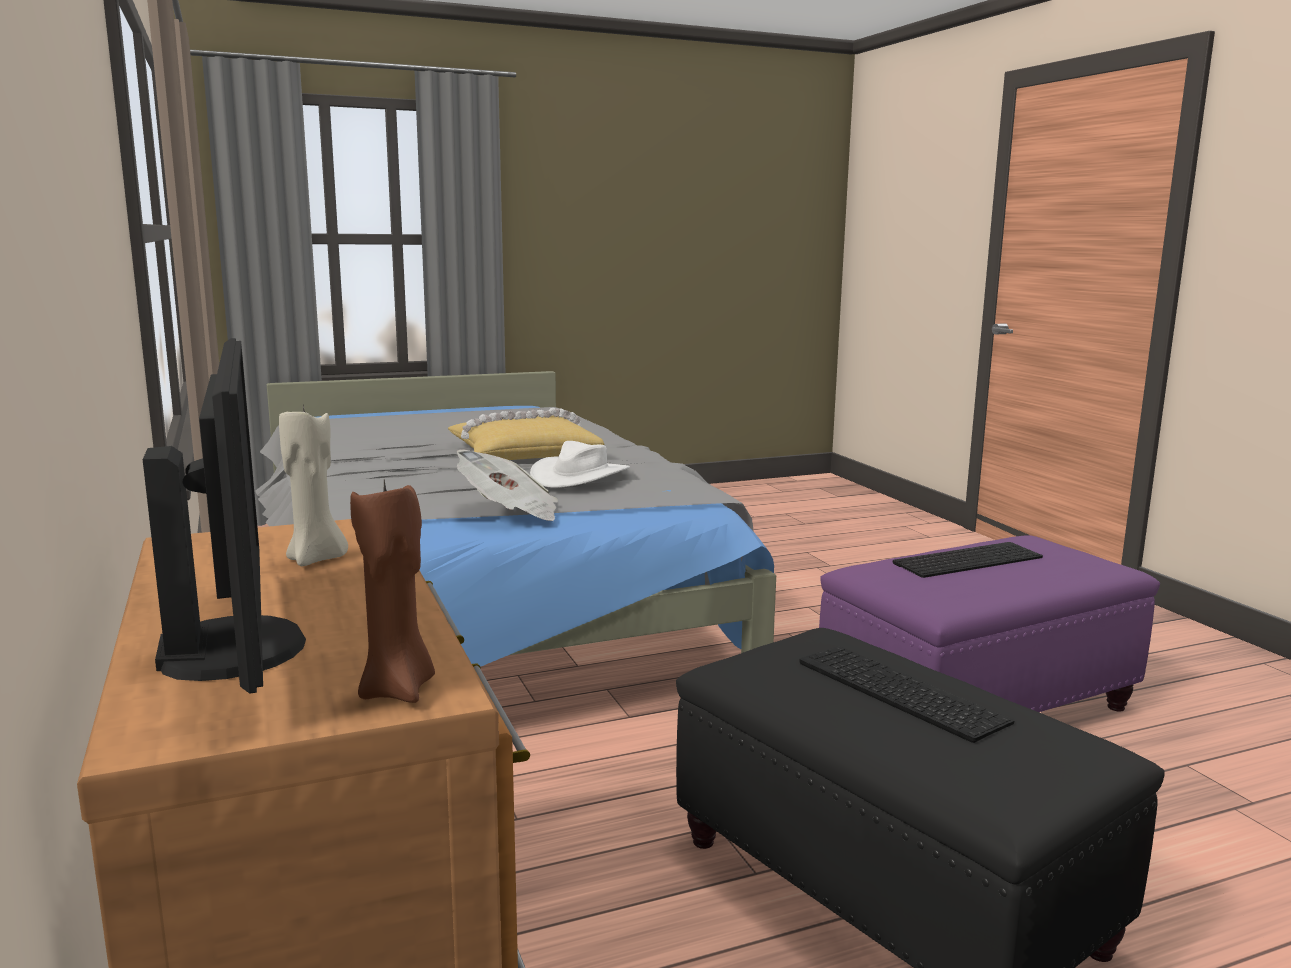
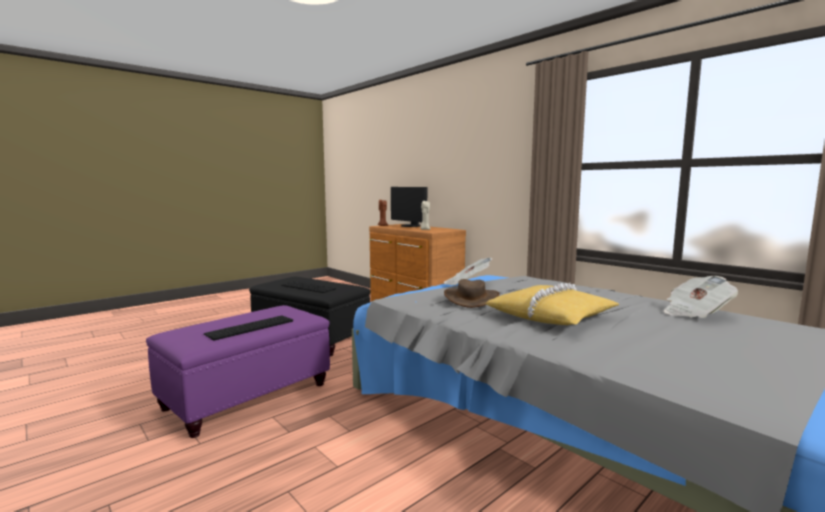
camera: 160 degrees right, 5 degrees down
(346, 439) = (695, 313): none -> newspaper
(580, 476) = (471, 299): white hat -> brown hat

